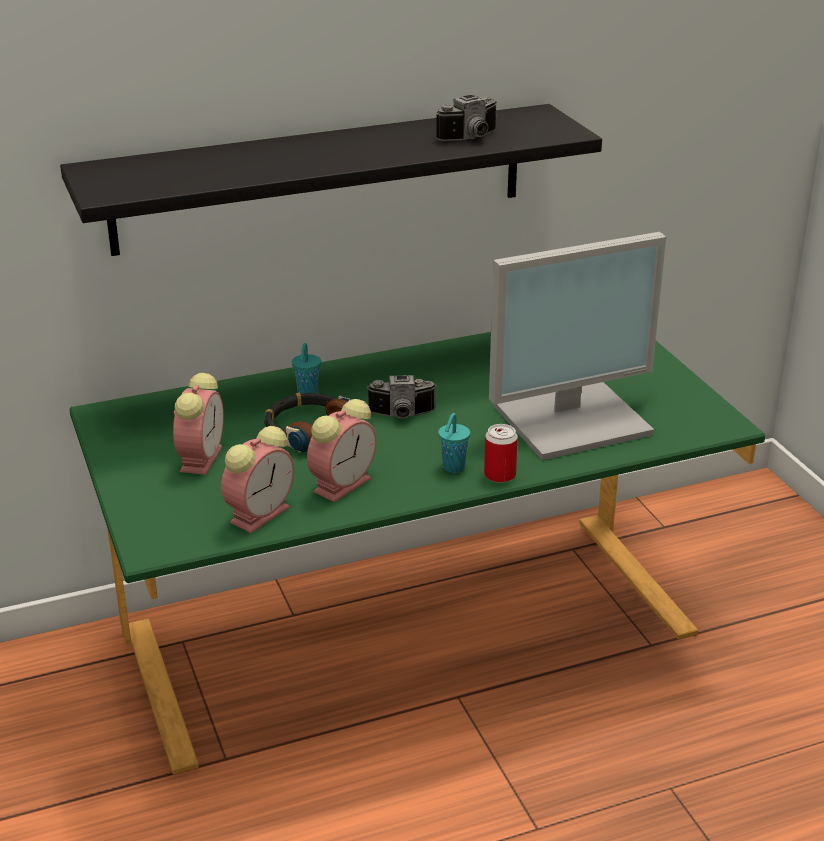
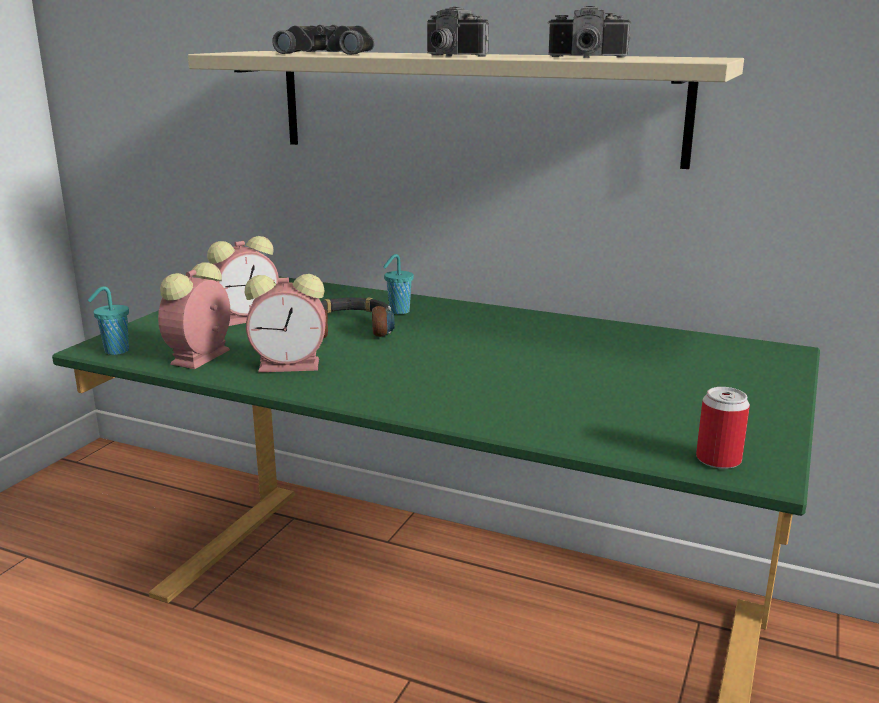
camera: 45 degrees right, 10 degrees down
(214, 169) = (329, 53): none -> black binoculars
(261, 513) = (199, 358): alarm clock -> alarm clock turned 120 degrees clockwise
(320, 178) = (472, 105): black shelf -> beige shelf
(402, 415) = (437, 345): camera -> camera (449, 56)
(452, 468) = (393, 389): turquoise cup -> turquoise cup (115, 351)
(500, 475) = (420, 410): can -> can (718, 460)
(573, 418) = (585, 401): monitor -> none

